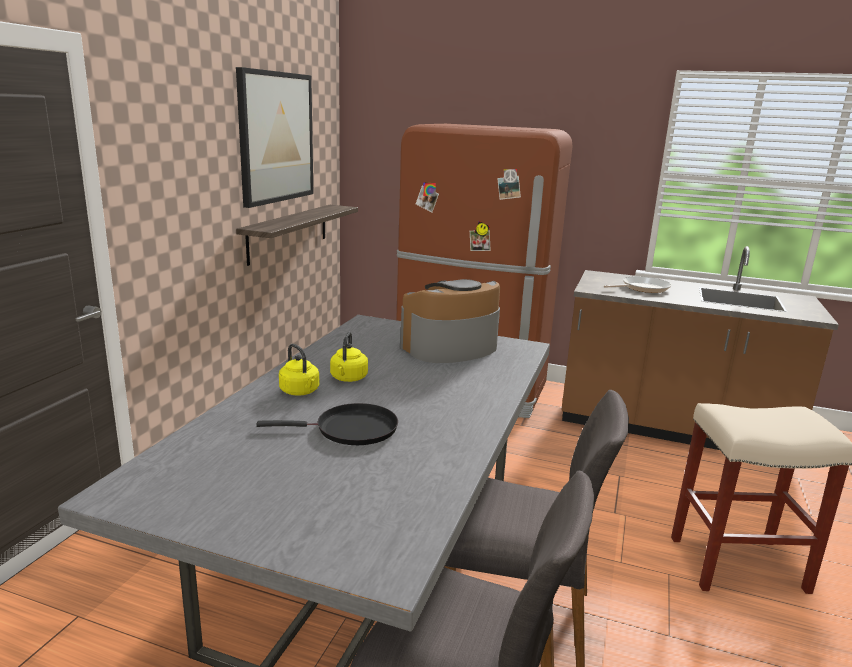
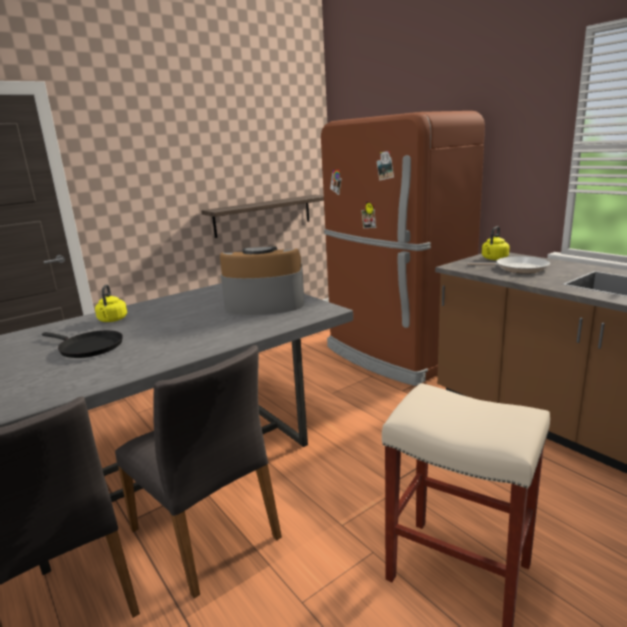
camera: 35 degrees right, 0 degrees up
(276, 137) = (245, 142): picture -> none
(348, 378) = (155, 316): yellow kettle -> yellow kettle (494, 259)

